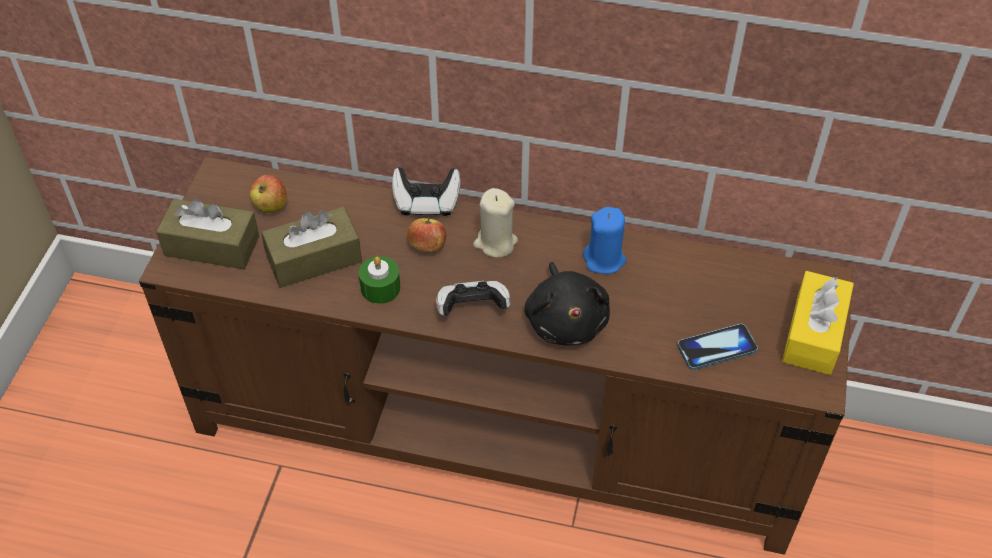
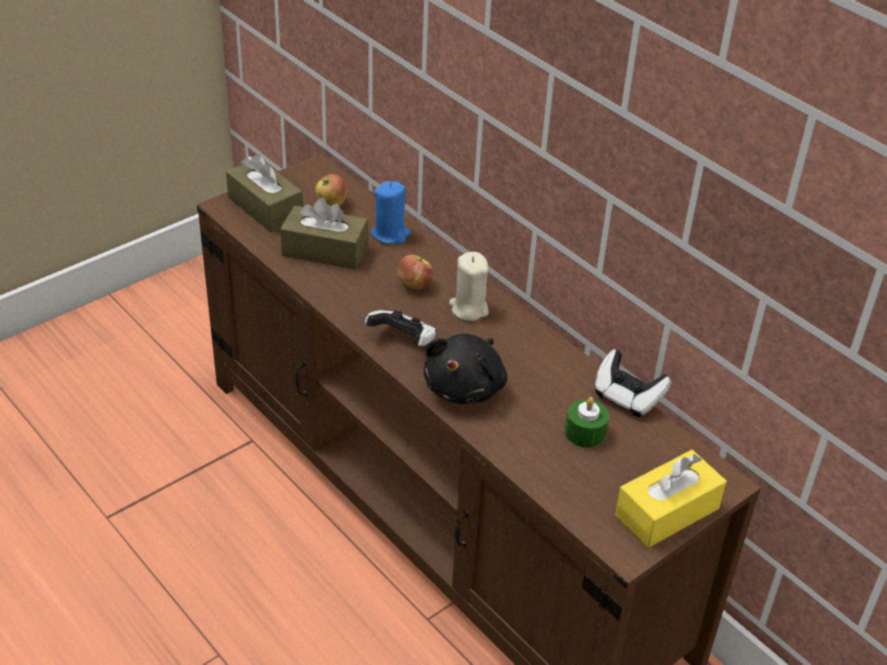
camera: 35 degrees right, 10 degrees down
(380, 288) = (351, 292): green candle -> green candle (585, 432)
(427, 203) = (445, 257): game controller -> game controller (627, 397)
(604, 259) = (543, 364): blue candle -> blue candle (390, 234)
(717, 348) = (569, 473): phone -> none

